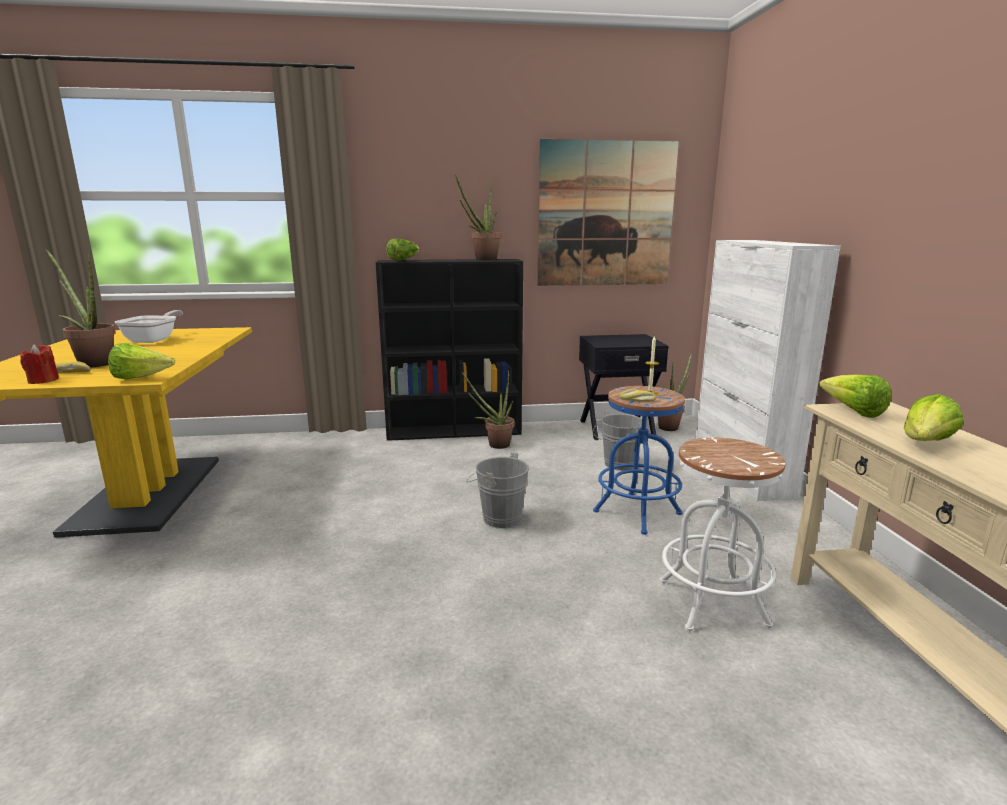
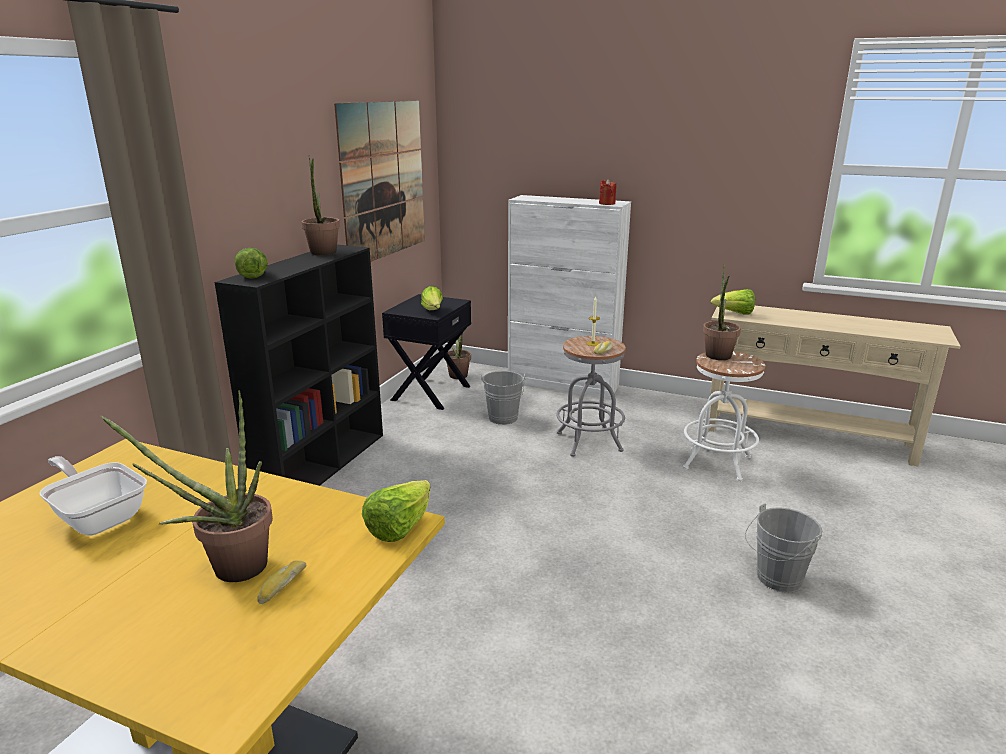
camera: 60 degrees left, 5 degrees up
(43, 380) = (315, 609): red candle -> red candle (607, 203)
(494, 445) = (390, 455): potted plant -> potted plant (718, 358)
(498, 518) = (544, 499): grey bucket -> grey bucket (775, 580)
(637, 513) = (589, 442): blue stool -> grey stool
(925, 444) = (792, 320): lettuce -> lettuce (433, 311)

